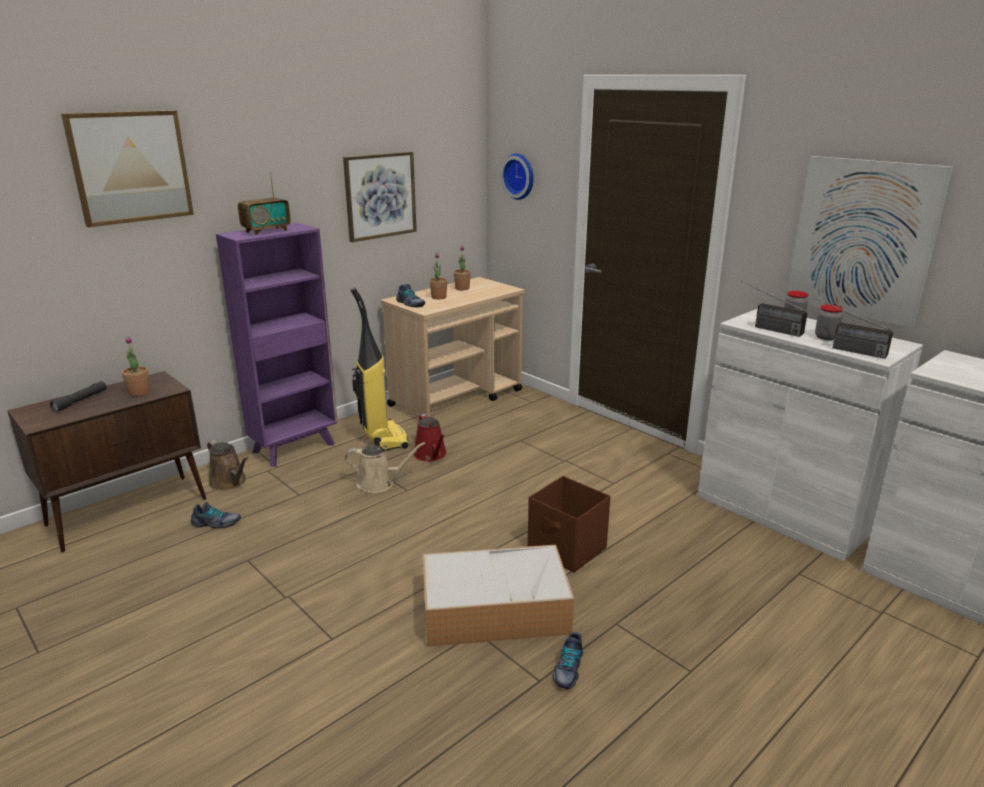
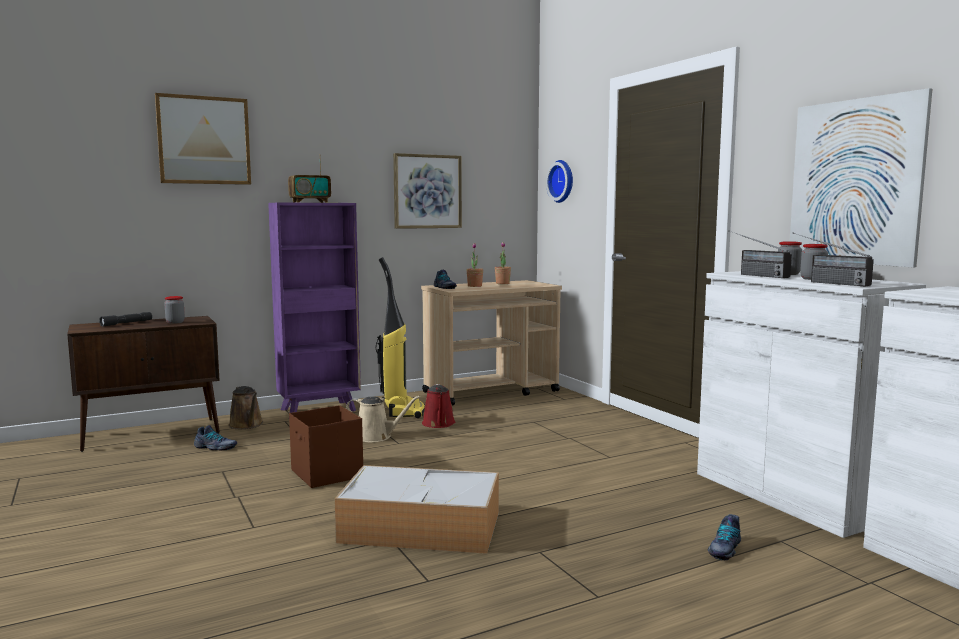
camera: 15 degrees right, 15 degrees down
(139, 392) = (175, 322): potted plant -> jar
(567, 549) = (526, 496): brown storage box -> brown storage box (326, 474)
(567, 669) = (463, 576): shoe -> shoe (724, 549)

